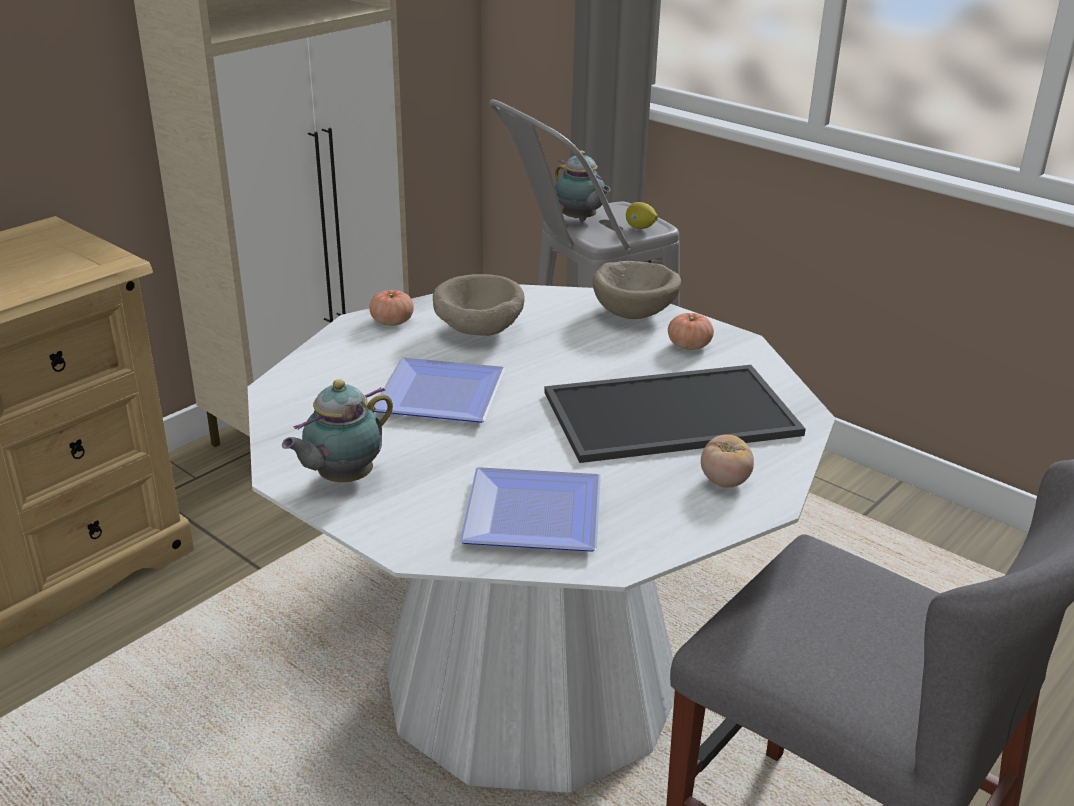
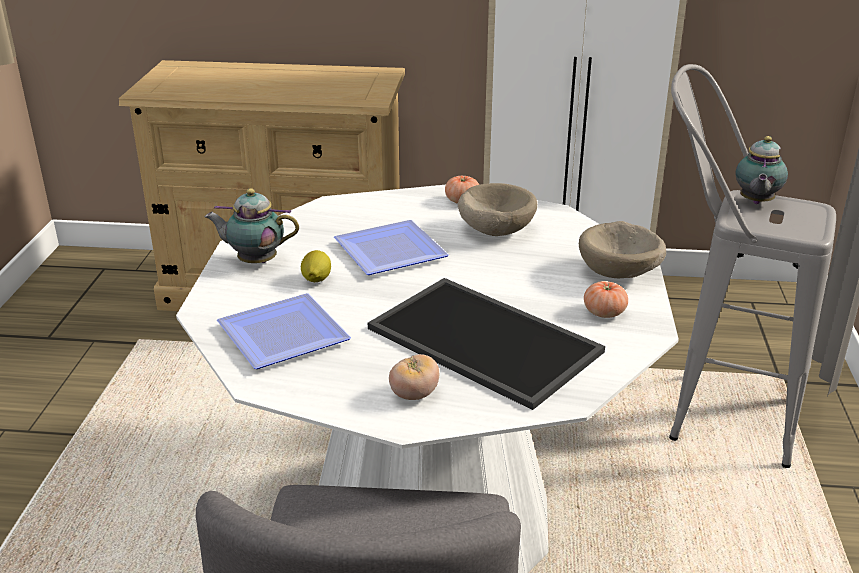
camera: 55 degrees right, 0 degrees up
(640, 228) = (792, 228): lemon -> lemon (316, 280)

